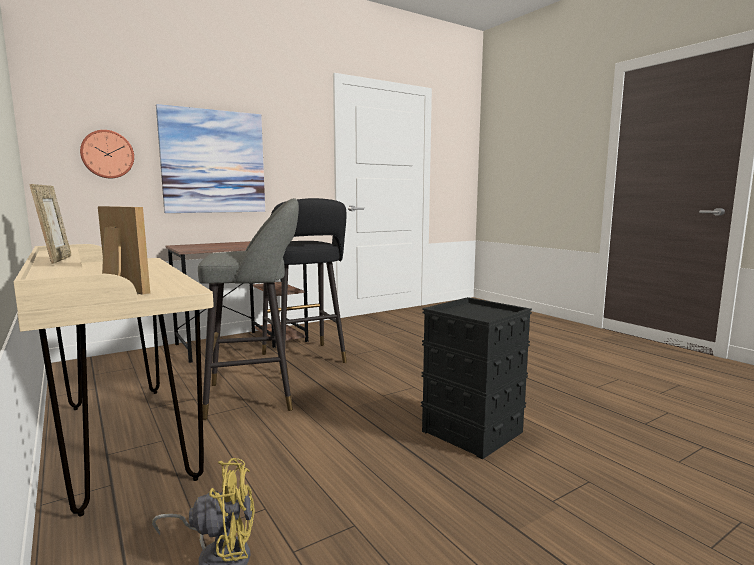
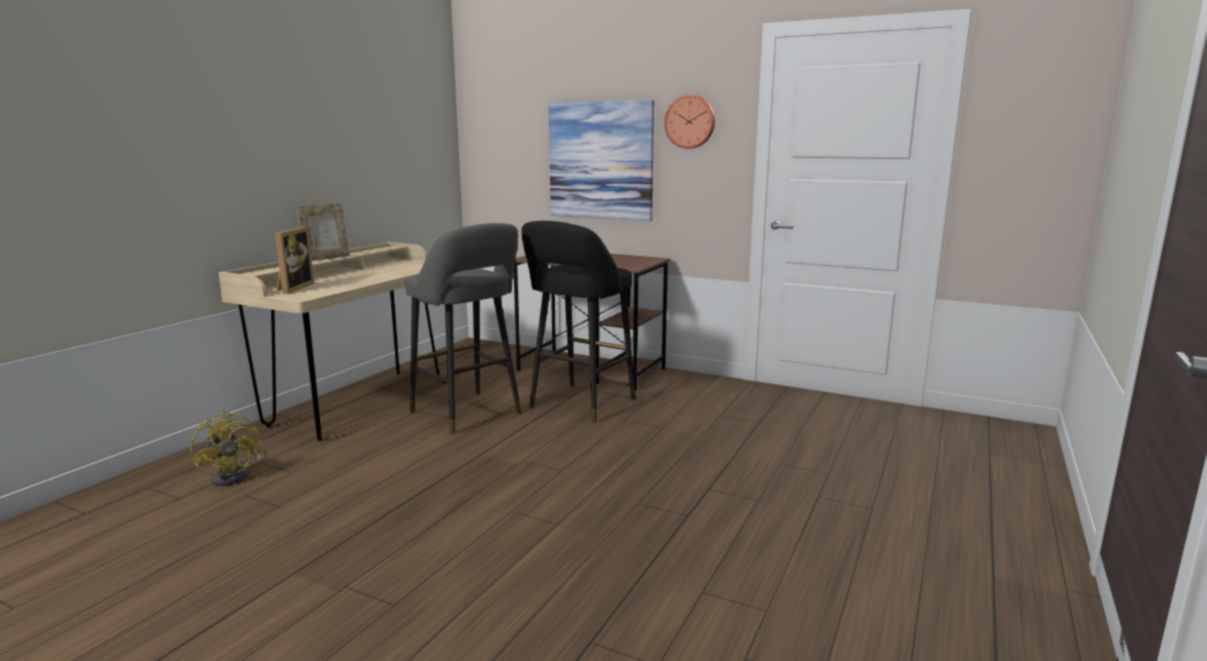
camera: 60 degrees right, 5 degrees up
(107, 154) = (512, 156): wall clock -> wall clock (690, 121)
(473, 432) = (469, 523): black storage box -> none

